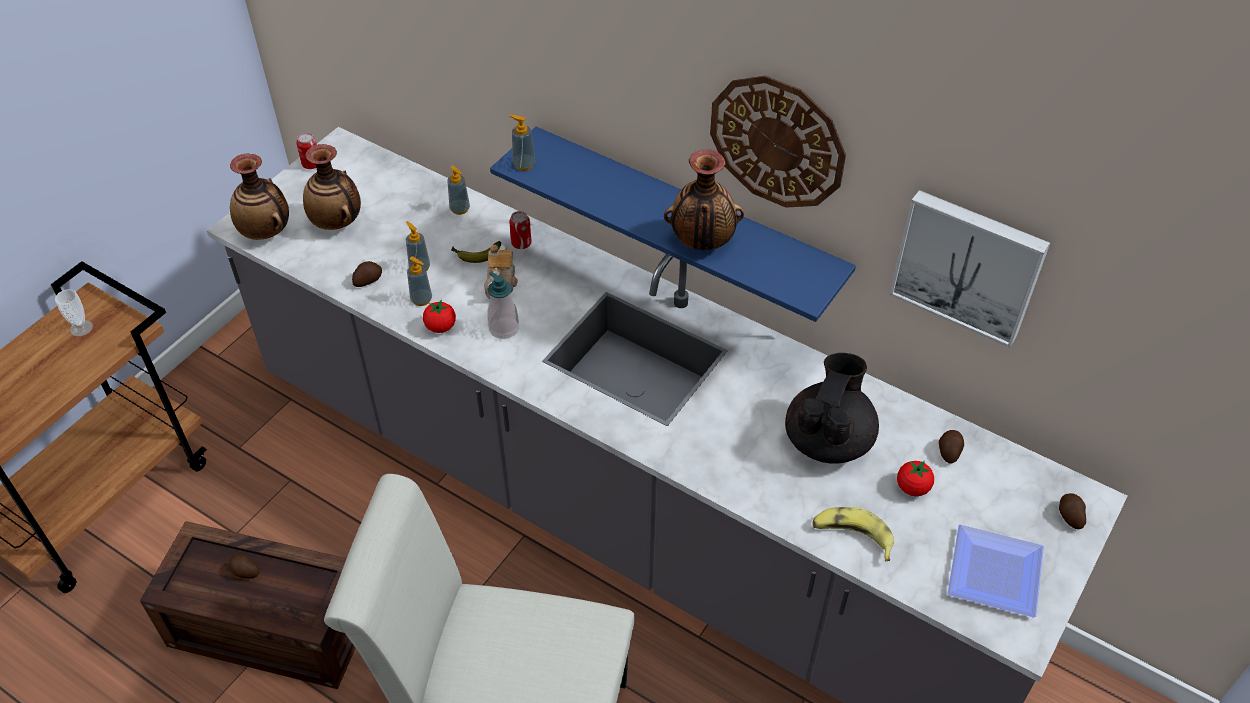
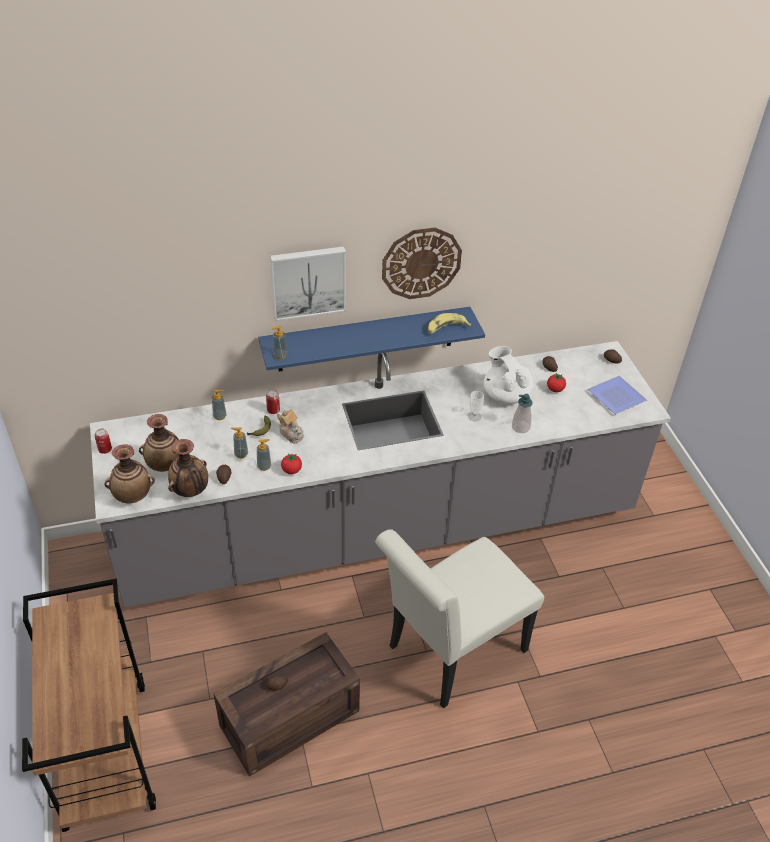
camera: 50 degrees left, 5 degrees down
(81, 328) = (68, 630): cup -> cup (474, 416)
(504, 328) = (321, 450): soap dispenser -> soap dispenser (520, 427)
(702, 242) = (403, 336): vase -> vase (190, 491)
(828, 439) = (505, 395): black teapot -> white teapot
(852, 536) = (560, 421): banana -> banana (446, 328)
(968, 265) = (528, 272): picture -> picture (308, 281)

